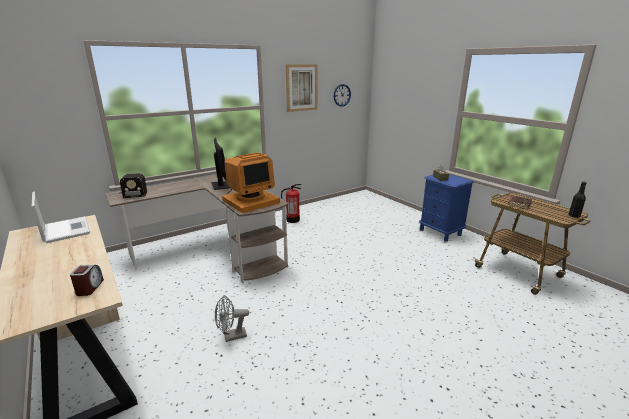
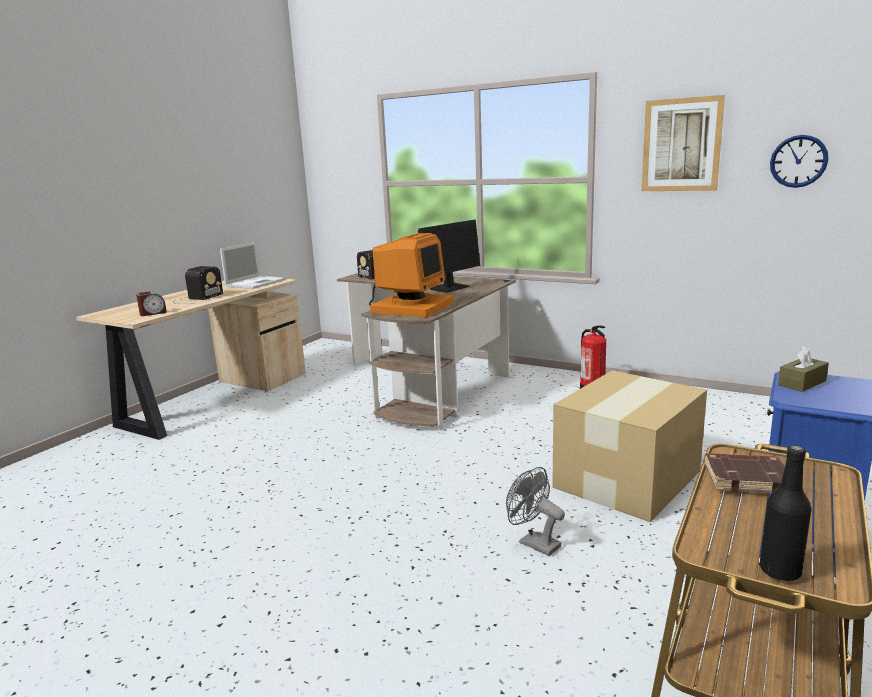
camera: 65 degrees right, 5 degrees down
(69, 261) = (196, 298): none -> radio
(231, 337) = (266, 445): grey fan -> grey fan (534, 543)
(250, 201) = (411, 307): monitor -> monitor turned 90 degrees counterclockwise
(380, 241) = (629, 478): none -> cardboard box

